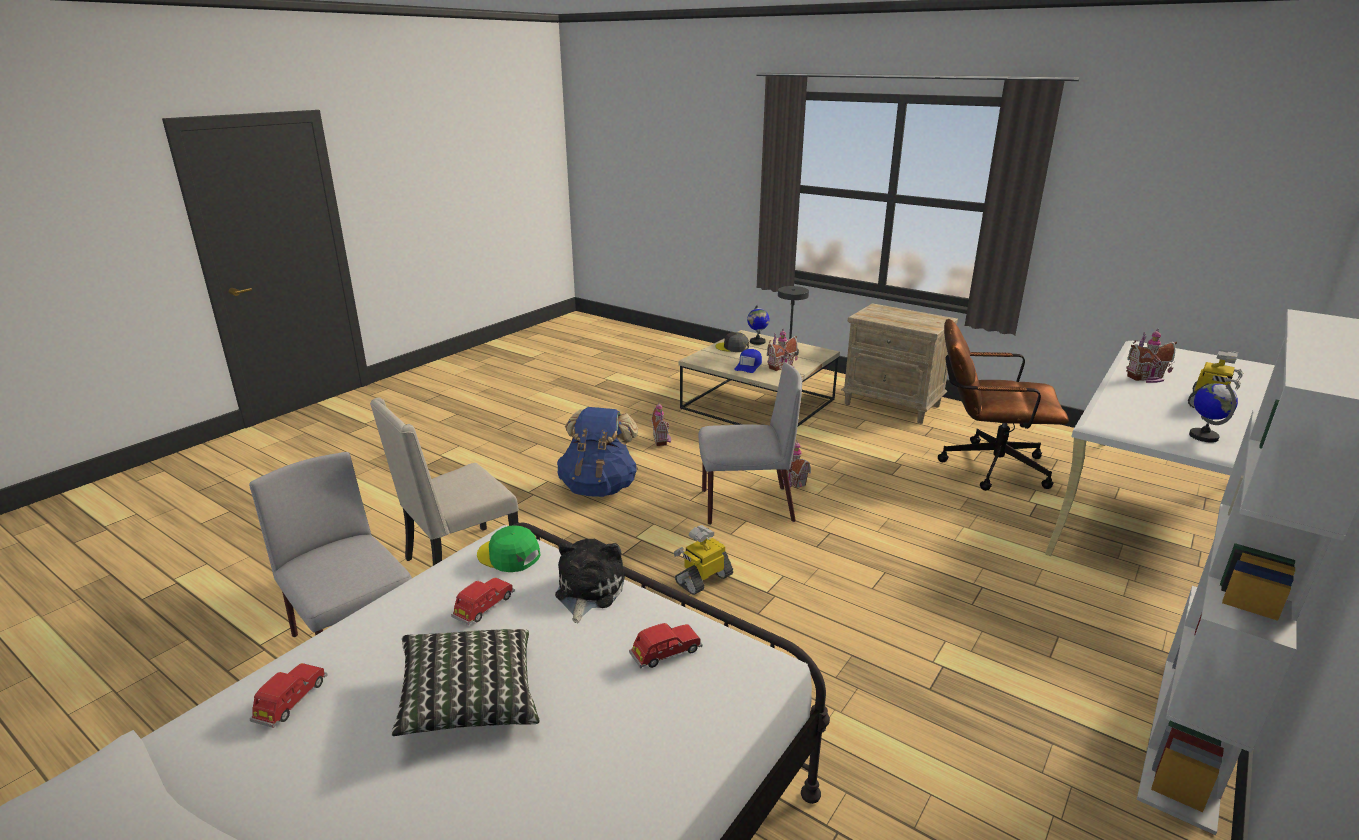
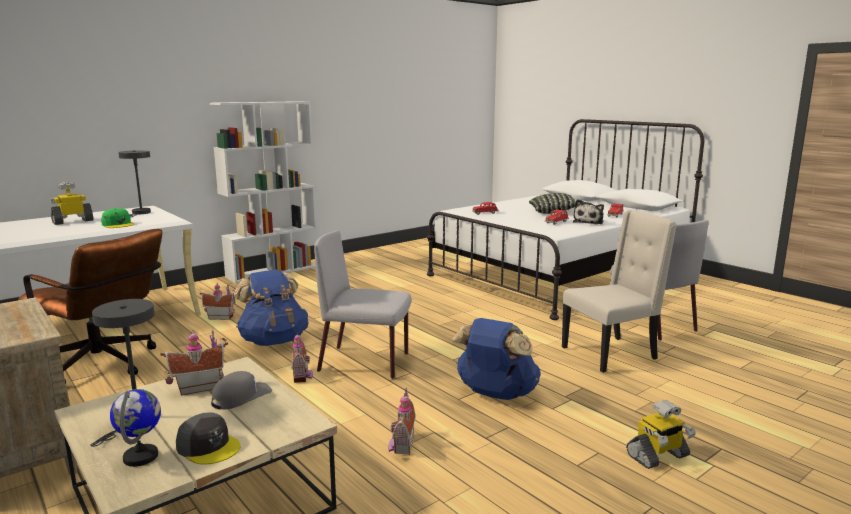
camera: 165 degrees left, 10 degrees down
(508, 555) = (551, 230): green cap -> green cap (118, 224)
(587, 591) = (512, 222): plush toy -> plush toy (589, 222)
(703, 579) = (432, 327): toy robot -> toy robot (658, 456)
(748, 366) = (241, 396): blue cap -> grey cap
(879, 521) = (274, 341): none -> blue backpack
(1147, 378) = (50, 232): toy house -> toy house (221, 317)
(1203, 436) = (140, 213): globe -> grey table lamp

